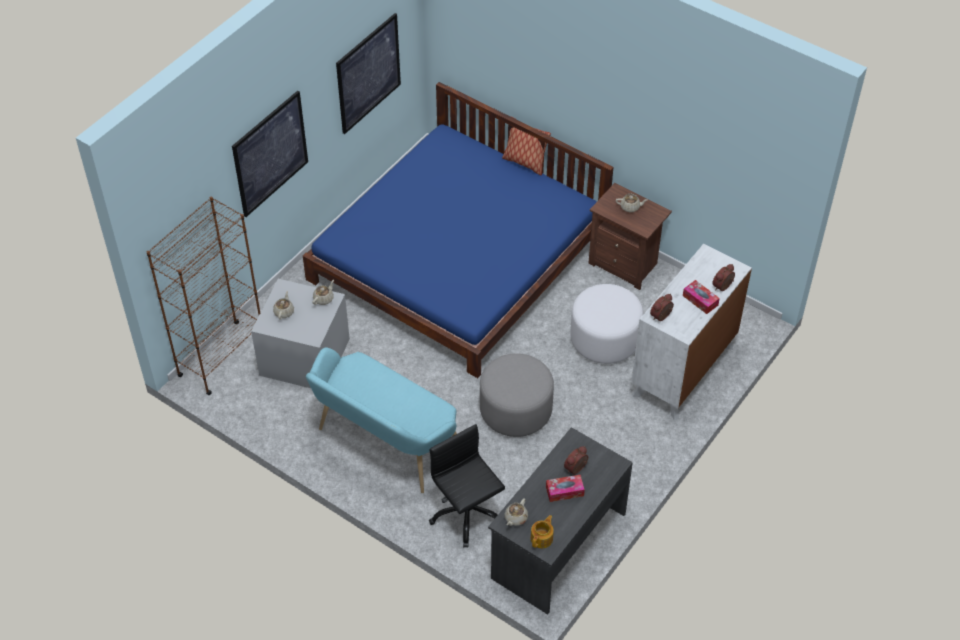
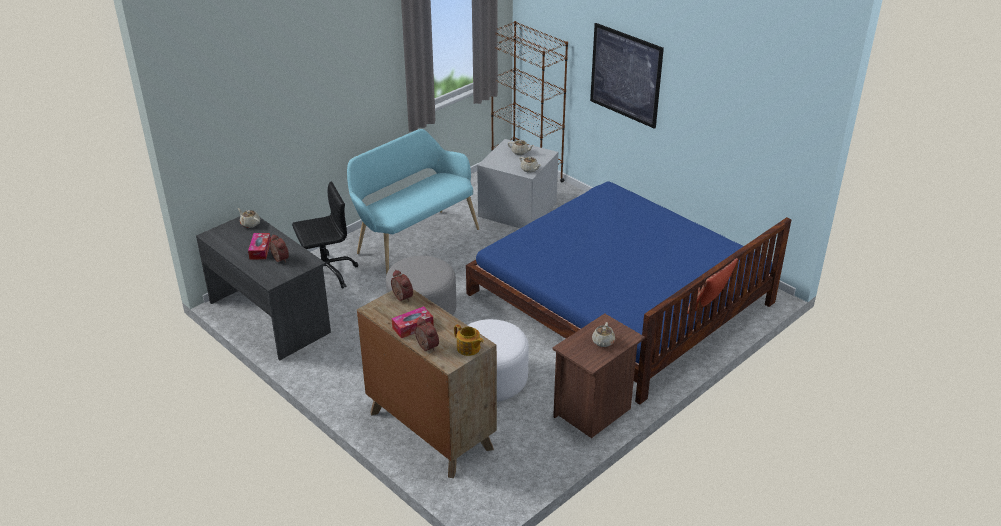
camera: 100 degrees right, 15 degrees down
(368, 73) = (739, 126): picture -> none
(542, 538) = (223, 234): teapot -> teapot (468, 348)
(683, 371) = (430, 430): white dresser -> brown dresser

